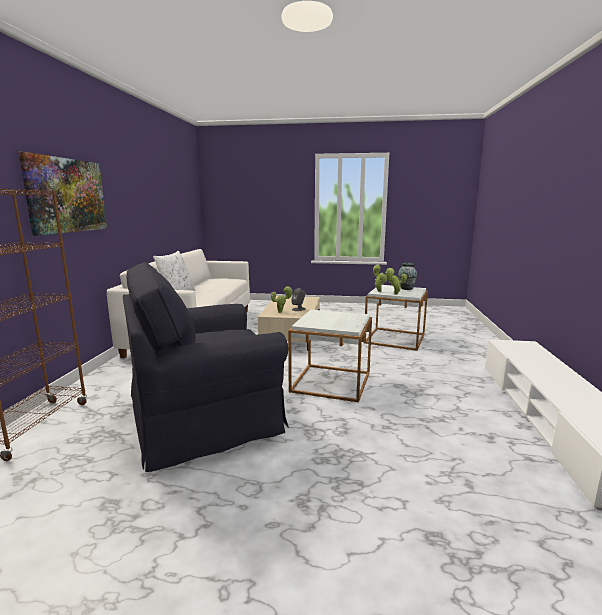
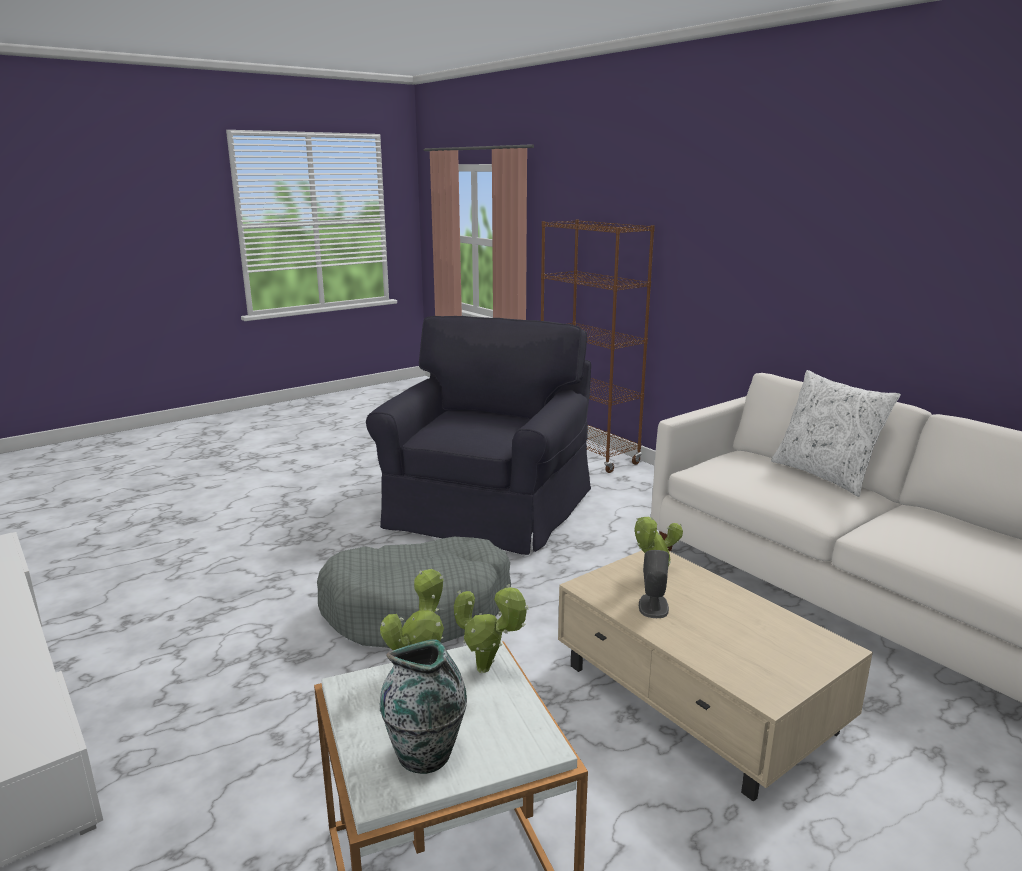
camera: 135 degrees right, 5 degrees up
(67, 195) = (738, 235): picture -> none
(331, 382) = (418, 609): white side table -> grey dog bed

